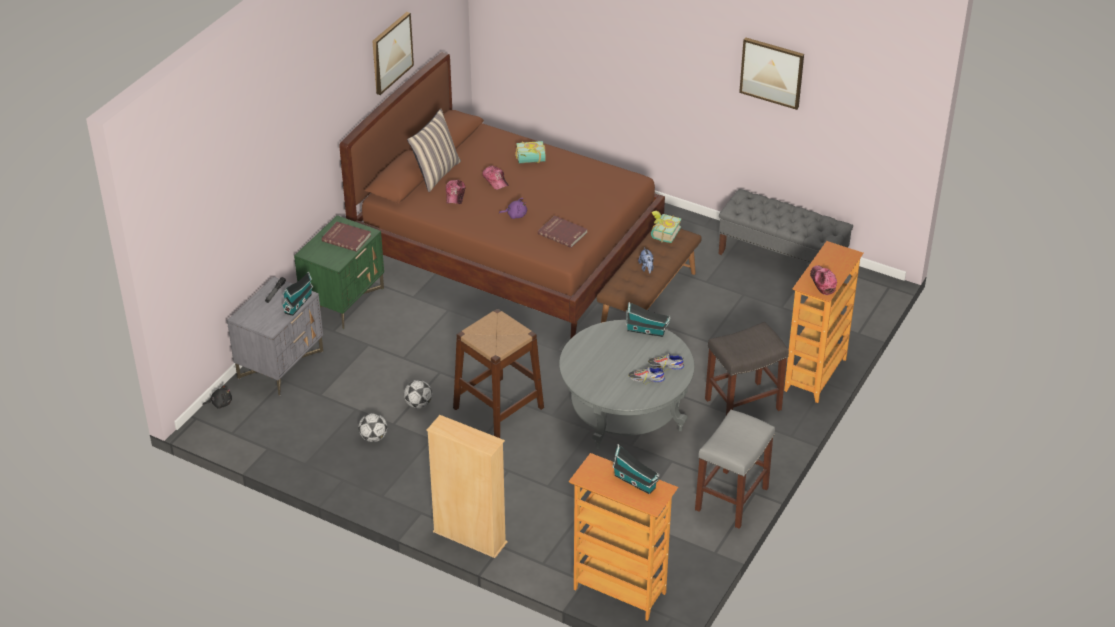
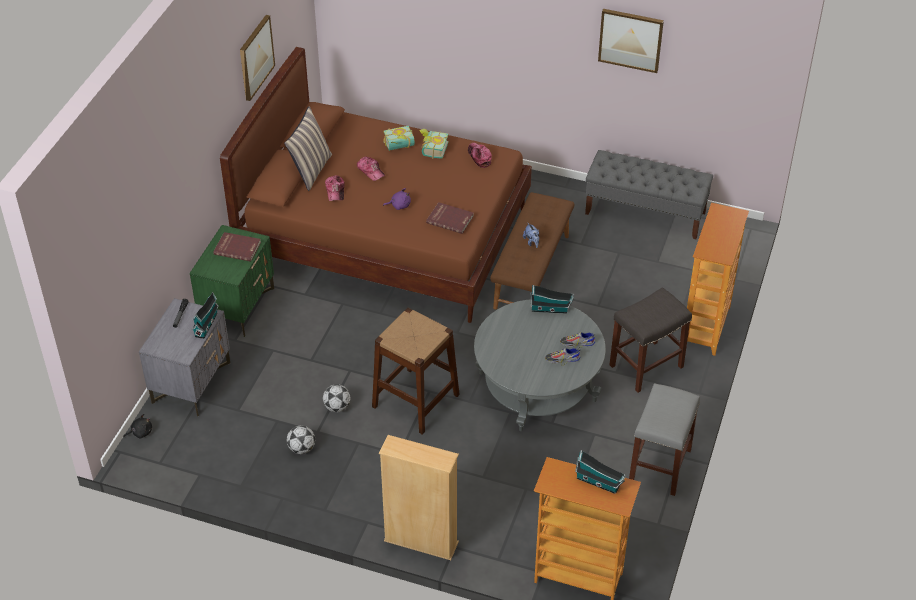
camera: 10 degrees left, 5 degrees up
(662, 233) = (538, 204): book -> book (432, 149)
(822, 282) = (719, 246): cap -> cap (479, 157)

